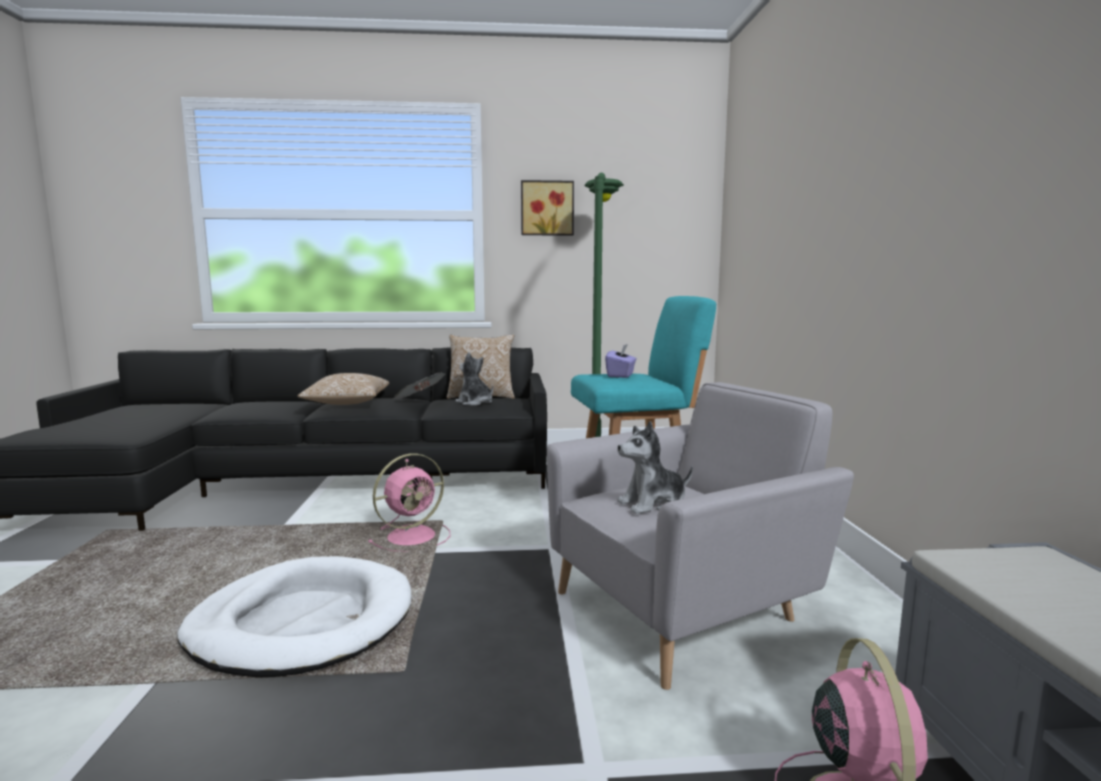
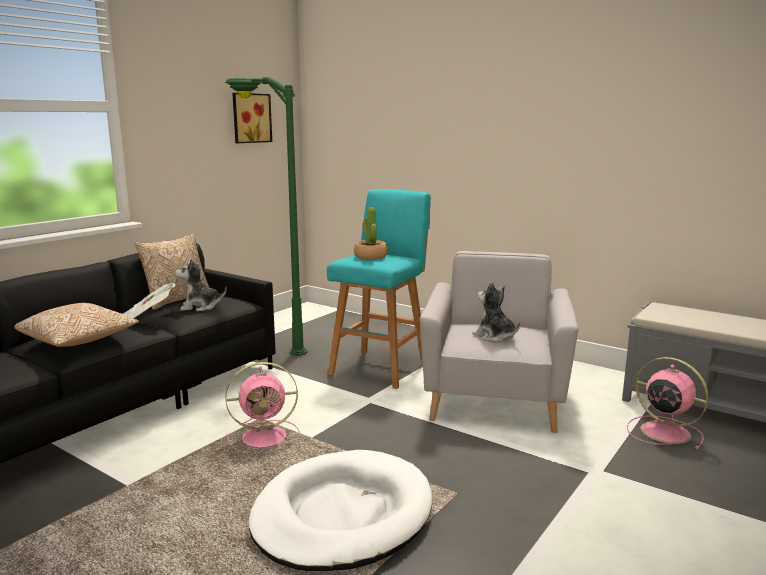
camera: 50 degrees left, 5 degrees up
(413, 536) = (266, 437): pink fan -> pink fan turned 75 degrees clockwise
(547, 208) = (176, 99): picture -> picture (250, 118)
(621, 375) = (370, 257): purple tissue box -> potted plant
(653, 504) = (495, 336): plush toy -> plush toy turned 120 degrees clockwise

